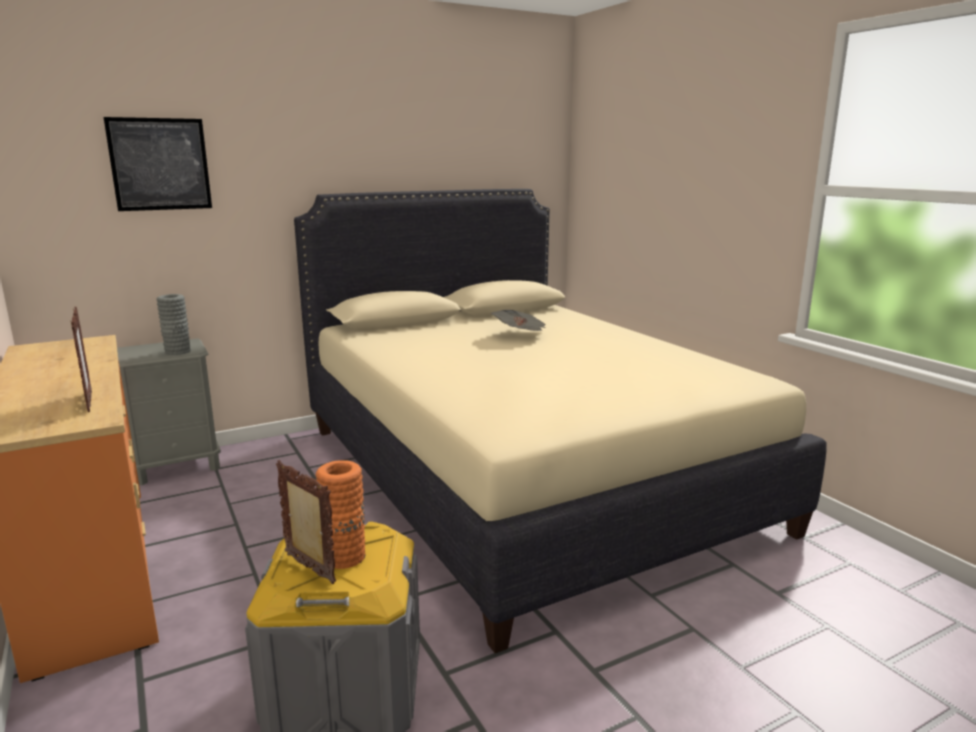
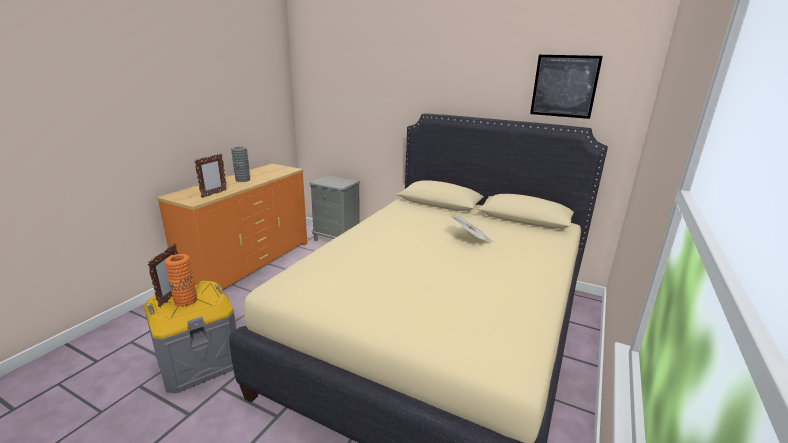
camera: 55 degrees right, 5 degrees up
(160, 164) = (352, 88): picture -> picture (564, 86)
(178, 352) = (335, 184): grey vase -> grey vase (242, 180)

